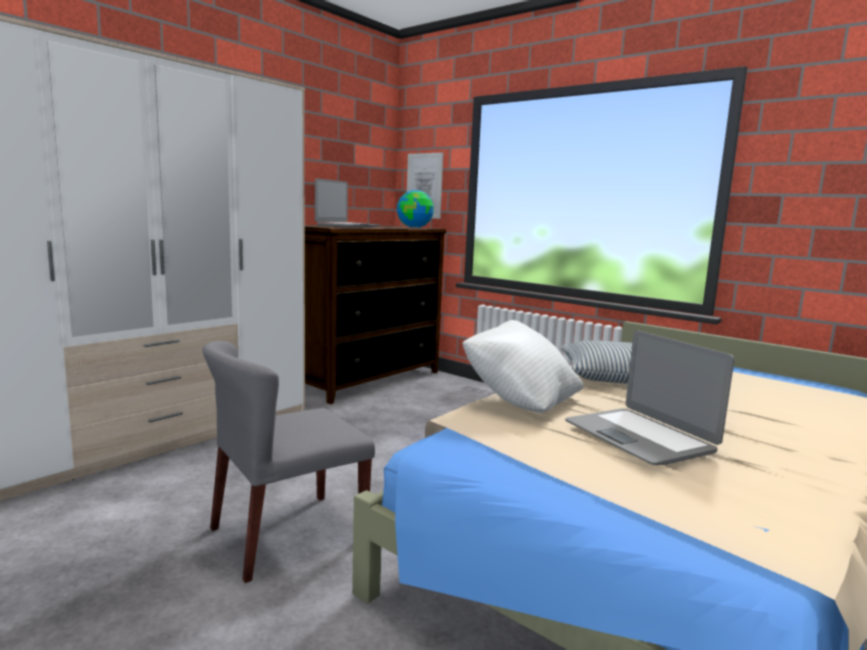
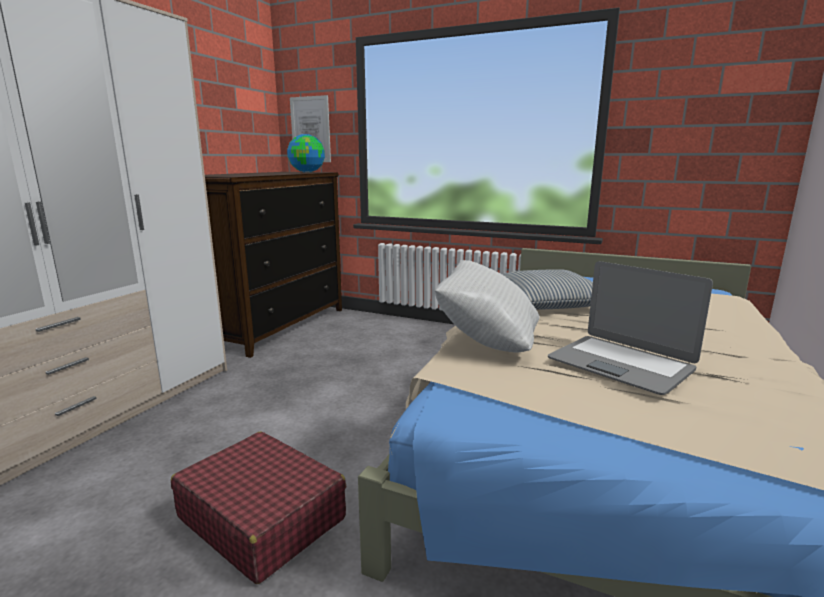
camera: 15 degrees left, 5 degrees up
(287, 534) = (261, 517): grey chair -> red suitcase
(348, 226) = (242, 174): laptop -> none

